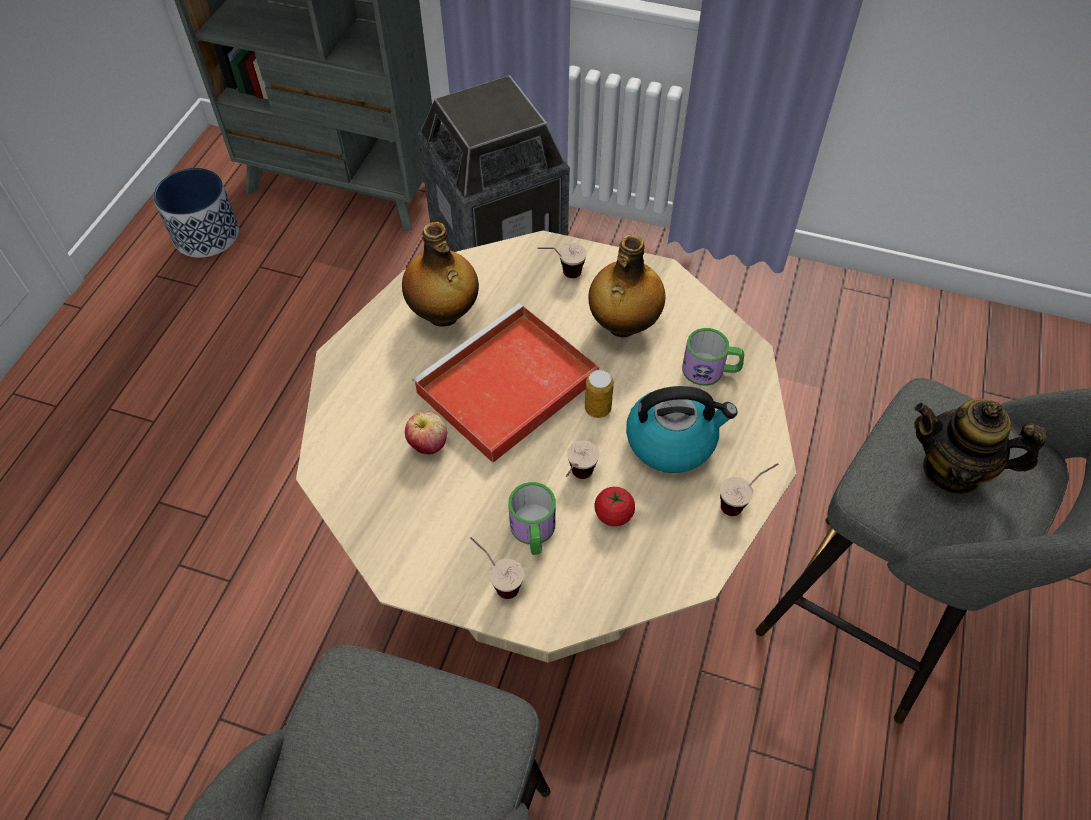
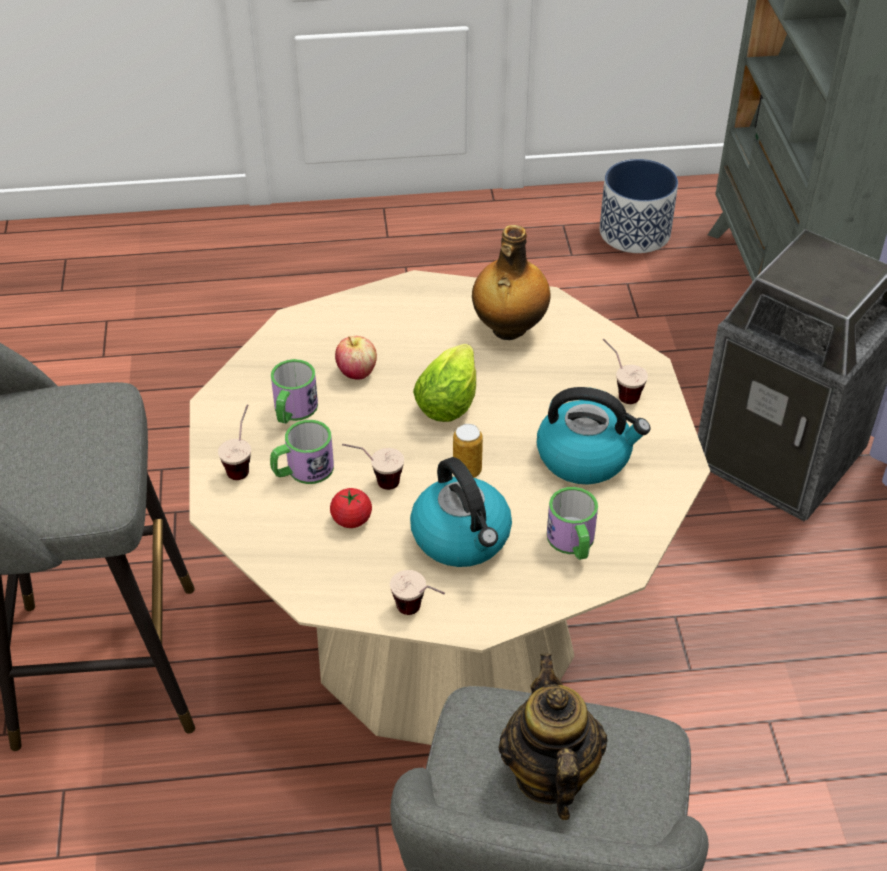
camera: 65 degrees right, 10 degrees down
(450, 514) = (293, 411): none -> mug
(505, 388) = (450, 399): red tray -> lettuce
(623, 325) = (585, 457): bottle -> kettle

